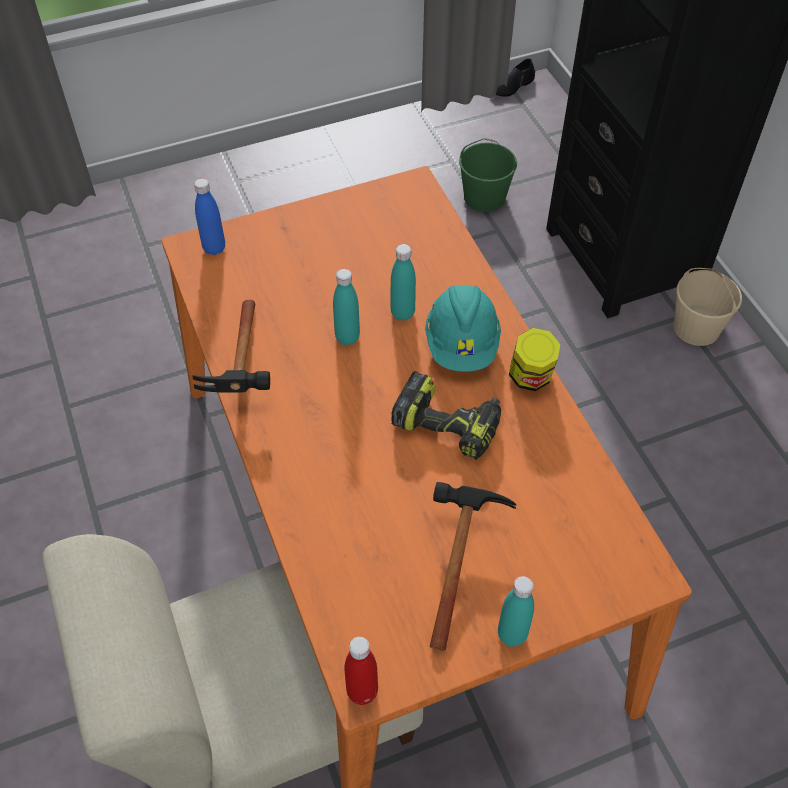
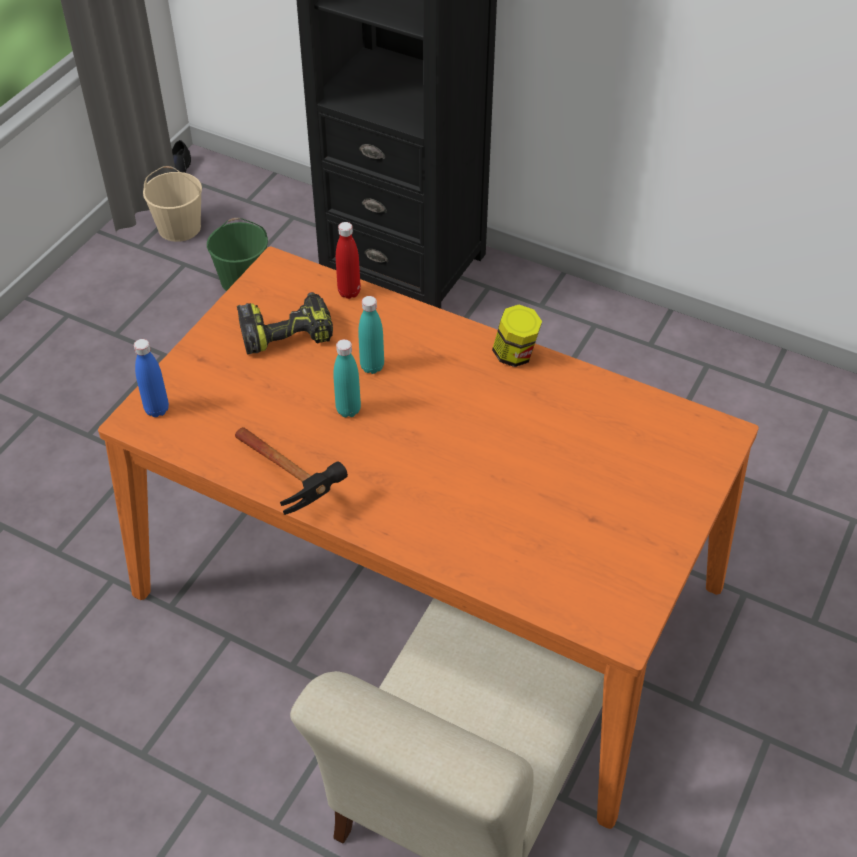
camera: 40 degrees left, 5 degrees down
(362, 691) = (625, 637): red bottle -> red bottle (349, 292)
(448, 423) = (491, 423): power drill -> power drill (287, 332)
(458, 558) = (594, 507): hammer -> none
(462, 344) = (441, 362): turquoise hard hat -> none
(512, 634) = (680, 530): turquoise bottle -> none
(697, 328) = (508, 288): beige bucket -> beige bucket (180, 227)

